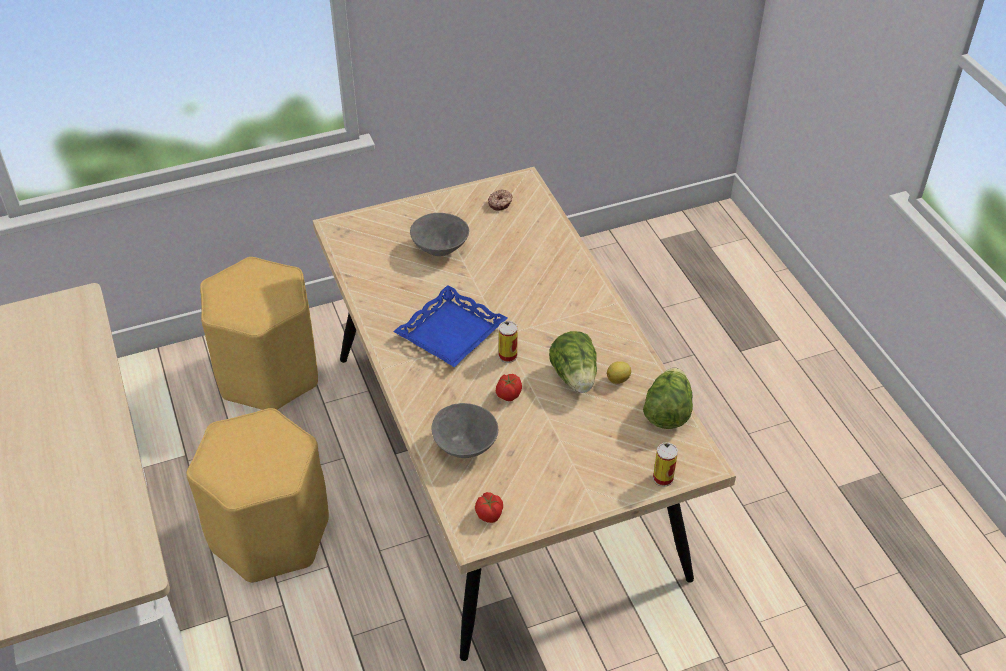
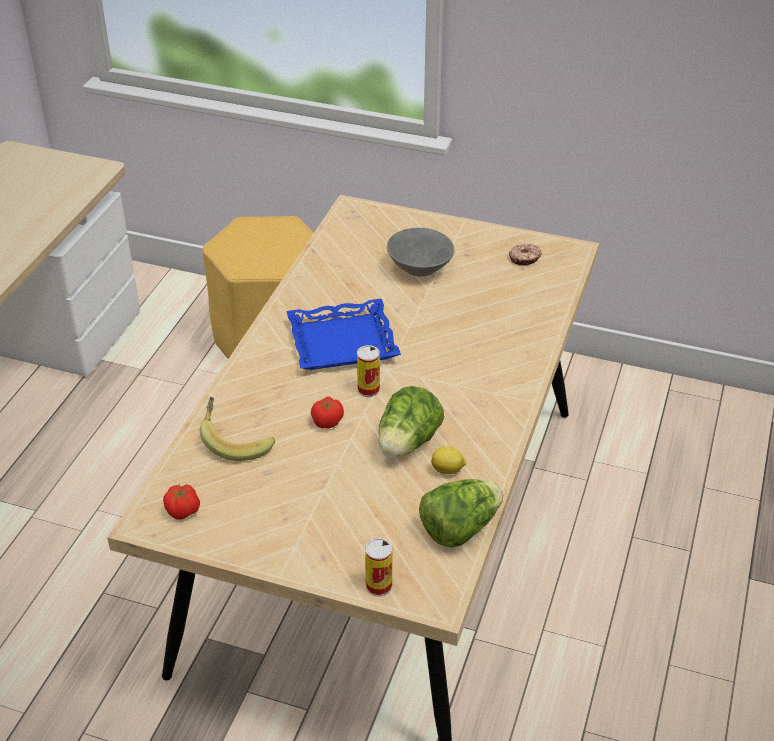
camera: 40 degrees right, 5 degrees down
(270, 534) = (134, 468): yellow stool -> none
(465, 445) = (236, 441): grey bowl -> banana

